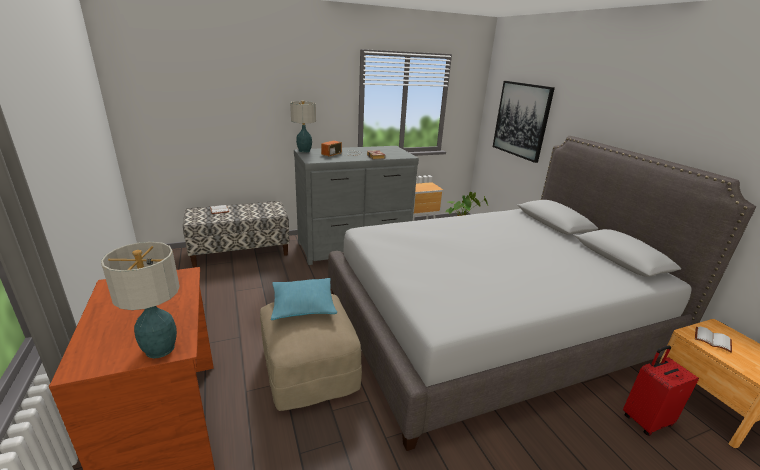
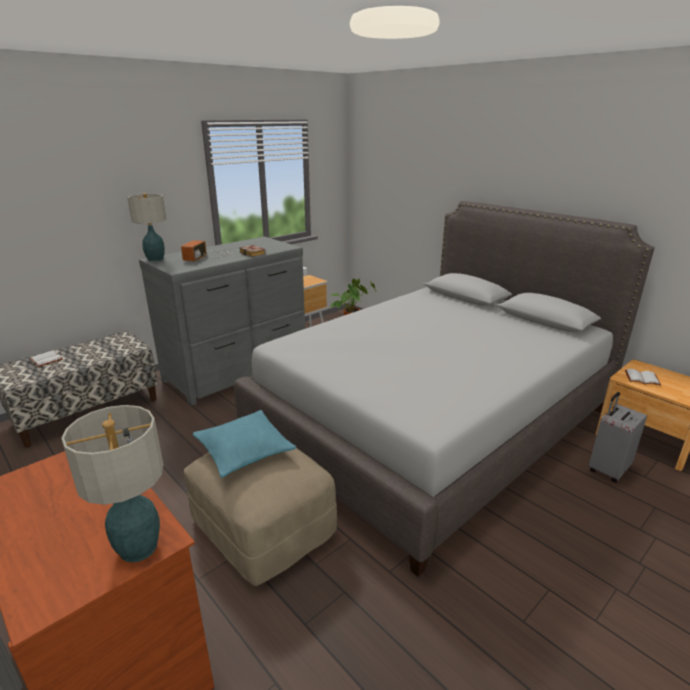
camera: 20 degrees left, 0 degrees up
(521, 120) = (399, 189): picture -> none
(645, 420) = (607, 469): red suitcase -> grey suitcase

